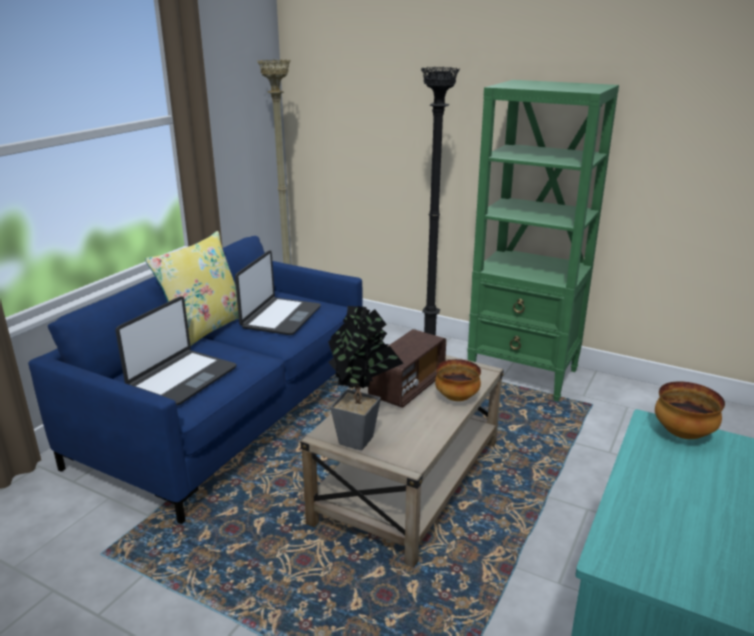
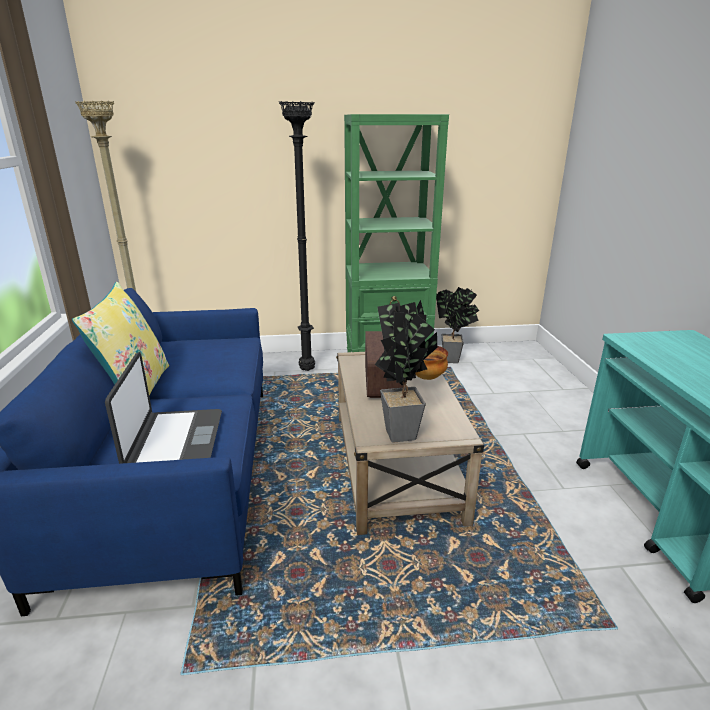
camera: 35 degrees left, 0 degrees up
(280, 317) = (204, 360): laptop -> none
(606, 398) = (453, 360): none -> potted plant
(682, 434) = (648, 339): bowl -> none

